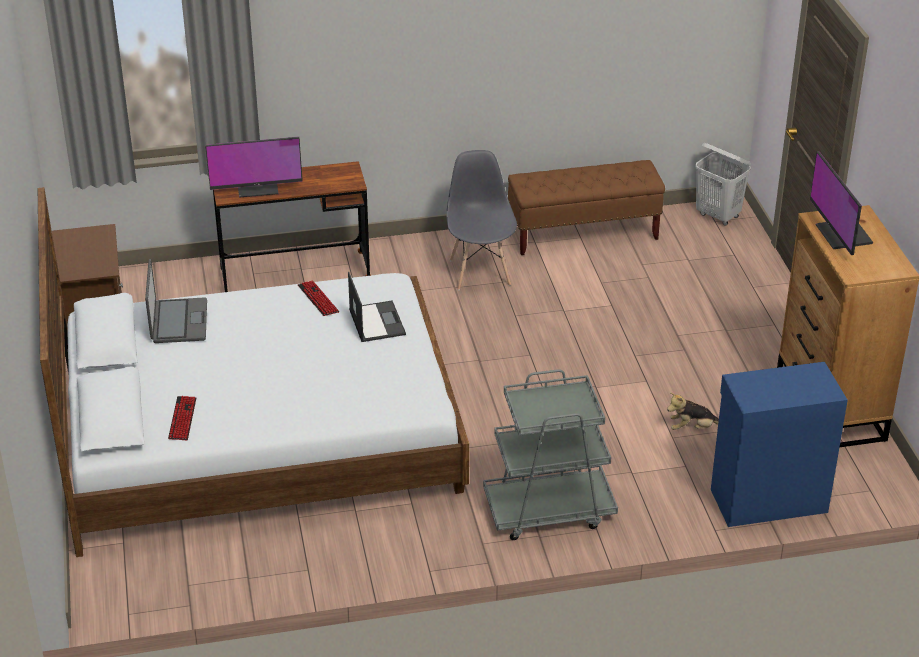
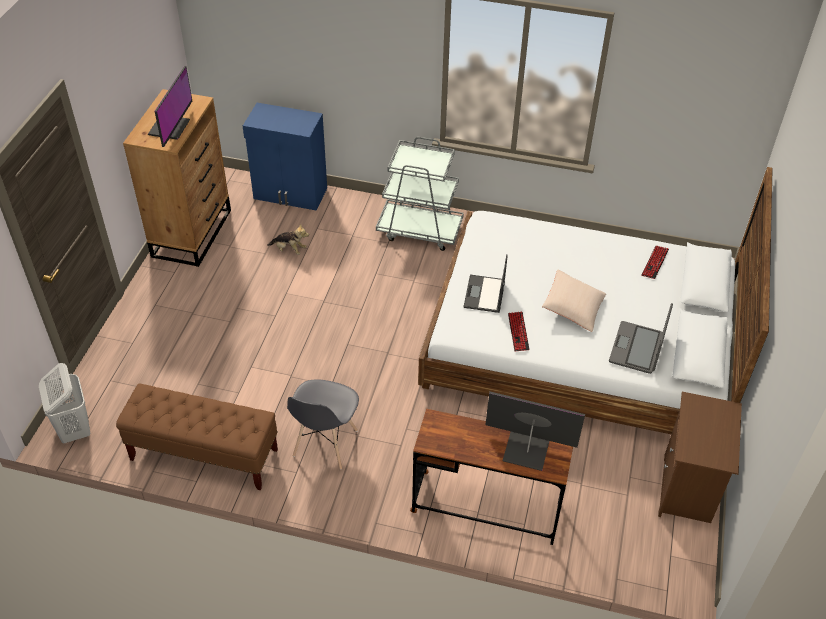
camera: 155 degrees left, 10 degrees up
(267, 339) = (573, 308): none -> beige pillow

